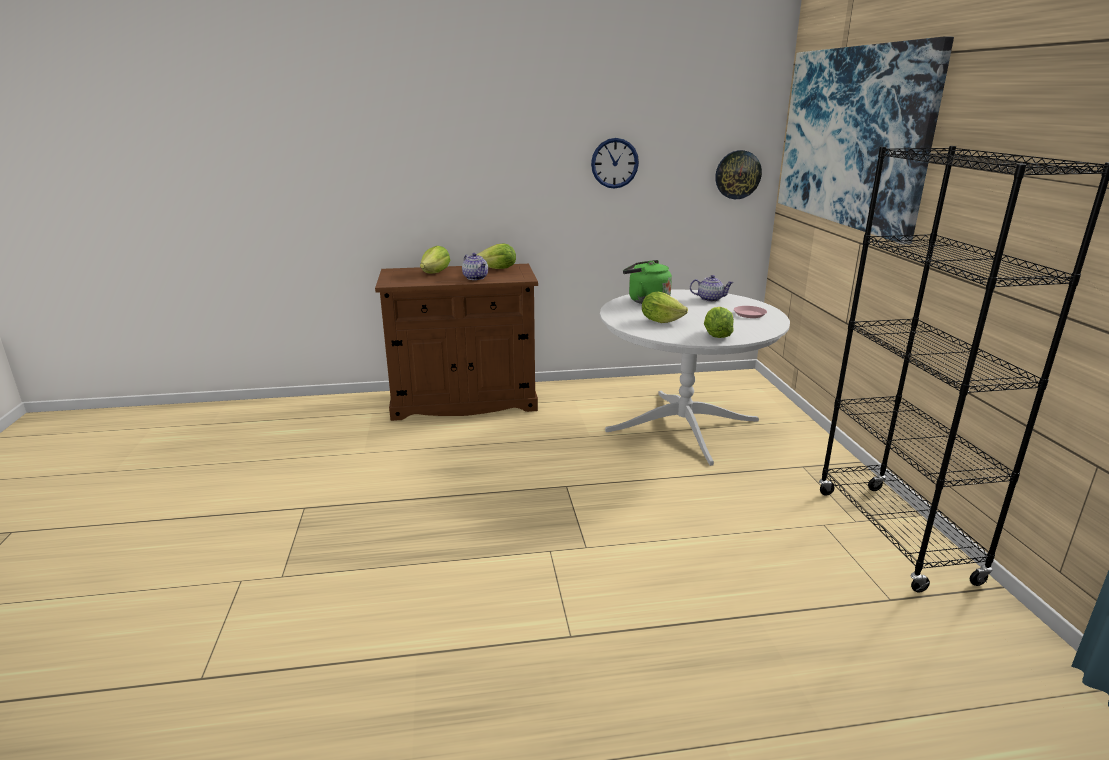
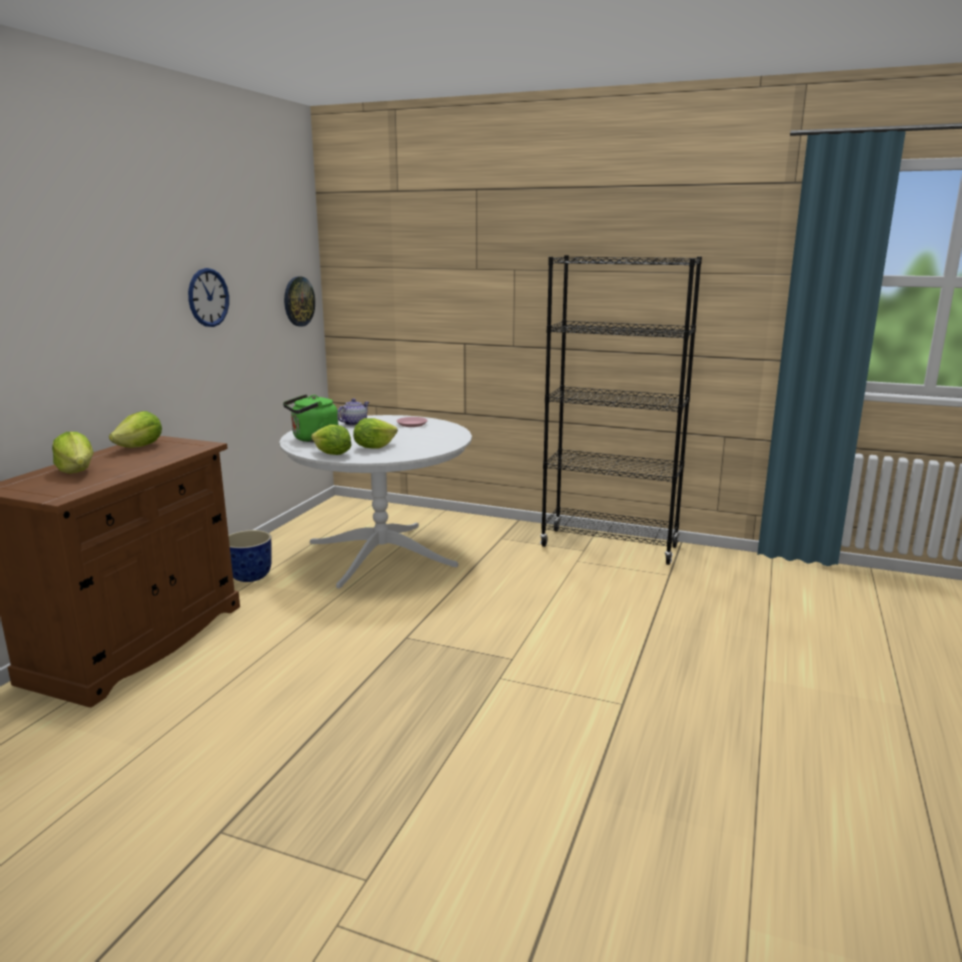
camera: 60 degrees left, 5 degrees down
(476, 278) = (149, 460): teapot -> none
(581, 397) = (251, 576): none -> planter
(716, 336) = (440, 442): lettuce -> lettuce (332, 454)
(852, 137) = (431, 256): picture -> none

